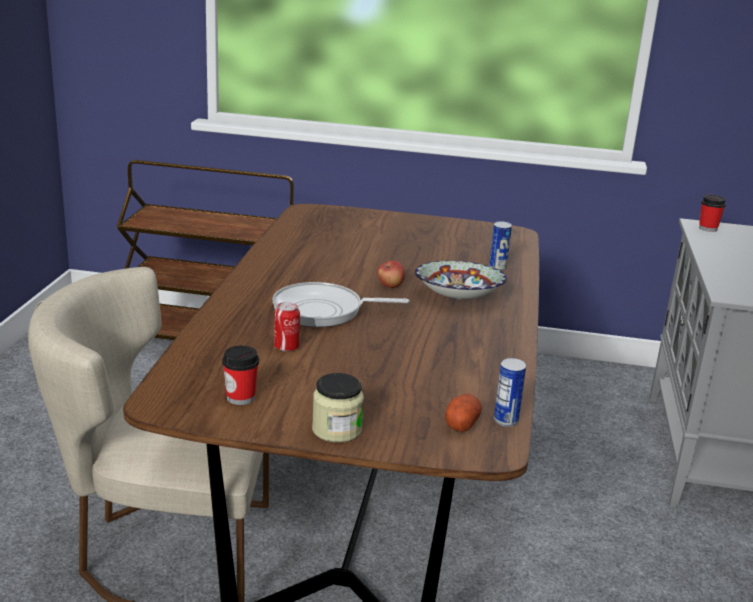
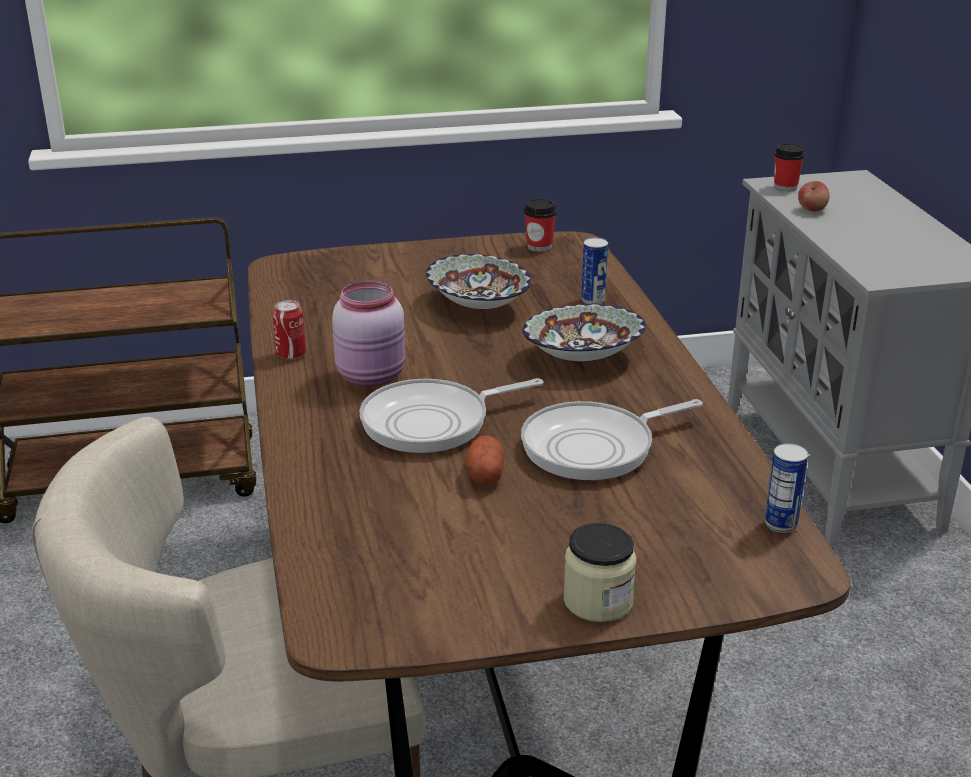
camera: 20 degrees left, 5 degrees up
(240, 398) = (437, 590): cup -> cup (539, 246)
(286, 347) = (431, 493): can -> can (291, 354)
(309, 279) = (373, 376): none -> pink jar
(390, 286) = (486, 361): apple -> apple (812, 210)
(416, 255) = (479, 305): none -> bowl
(417, 348) = (595, 447): none -> frying pan
(461, 423) = (735, 544): potato -> potato (484, 473)

